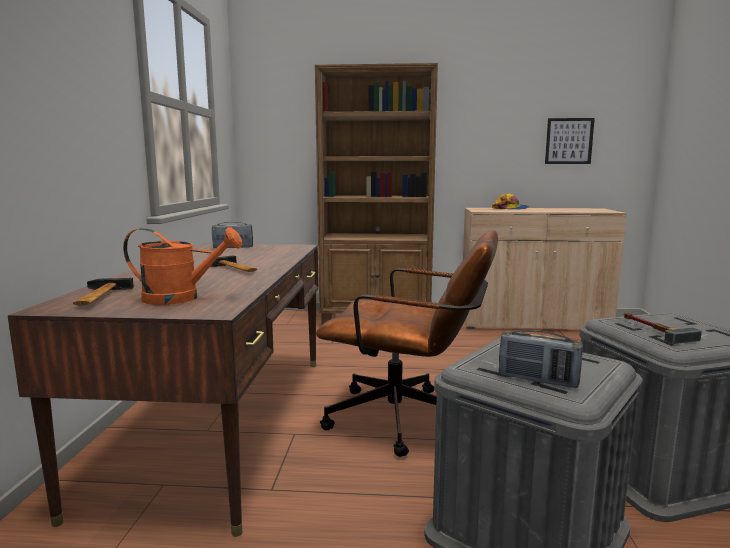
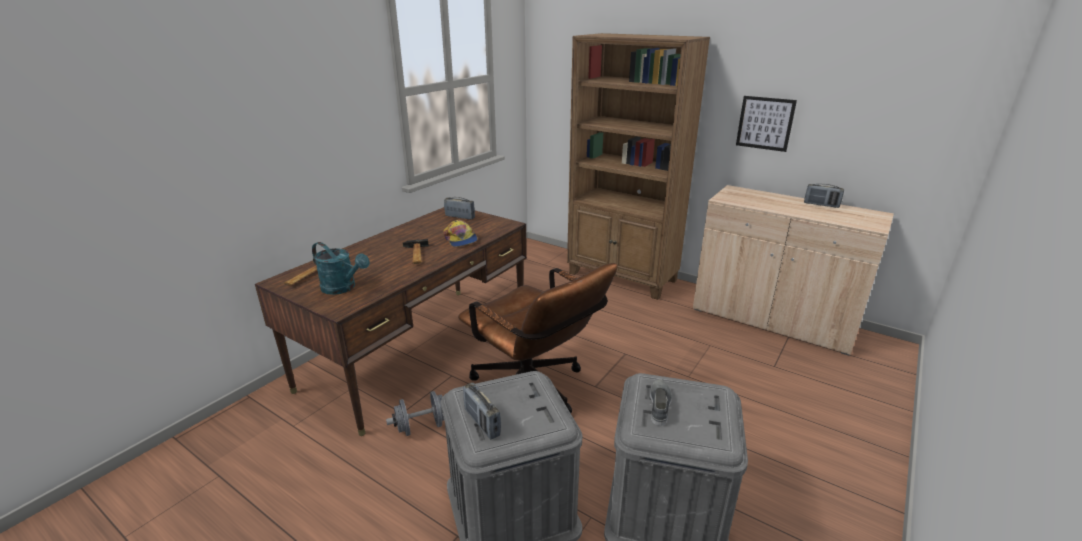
camera: 30 degrees right, 15 degrees up
(181, 298) = (343, 288): orange watering can -> turquoise watering can
(317, 494) = (422, 426): none -> grey dumbbell
(511, 208) = (770, 197): cap -> cap (460, 239)
(552, 208) = (821, 205): none -> radio
(569, 141) = (863, 127): picture -> picture (765, 123)
(653, 330) = (660, 404): hammer -> grey shoe

